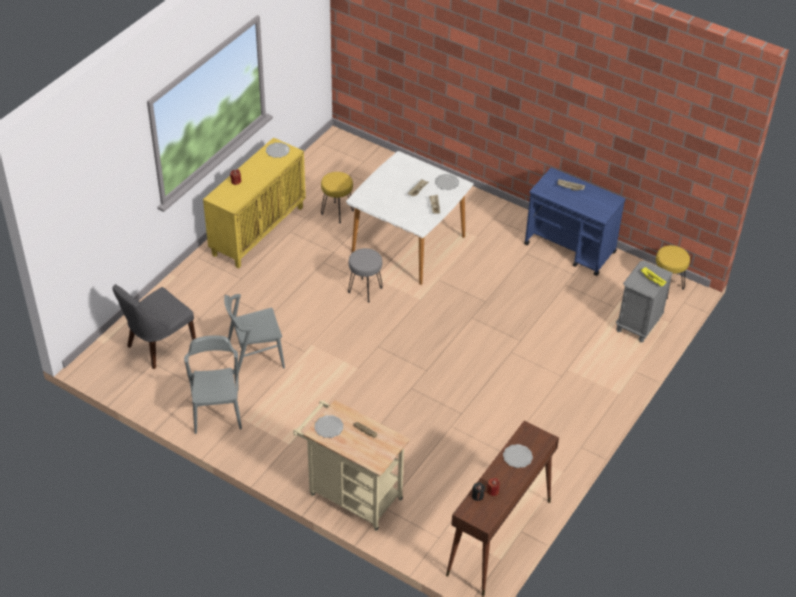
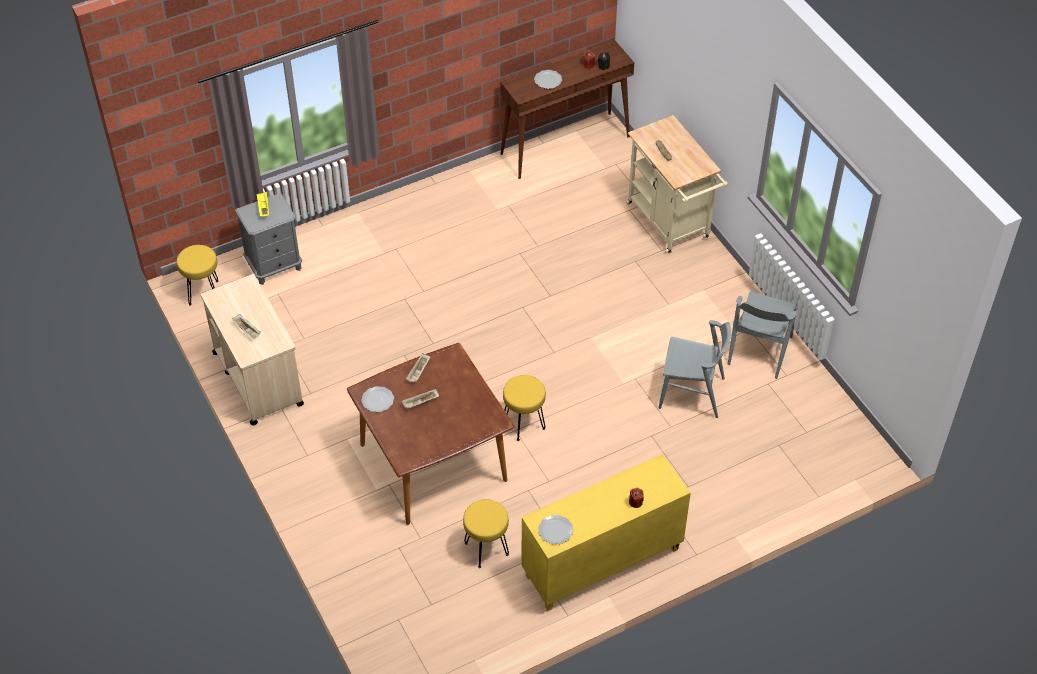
camera: 150 degrees left, 5 degrees up
(158, 345) = (792, 450): grey chair -> none
(329, 427) = (694, 167): plate -> none
(364, 290) = (524, 424): grey stool -> yellow stool
(408, 245) = (434, 462): white dining table -> brown dining table
(570, 248) = (257, 378): blue cart -> beige cart

